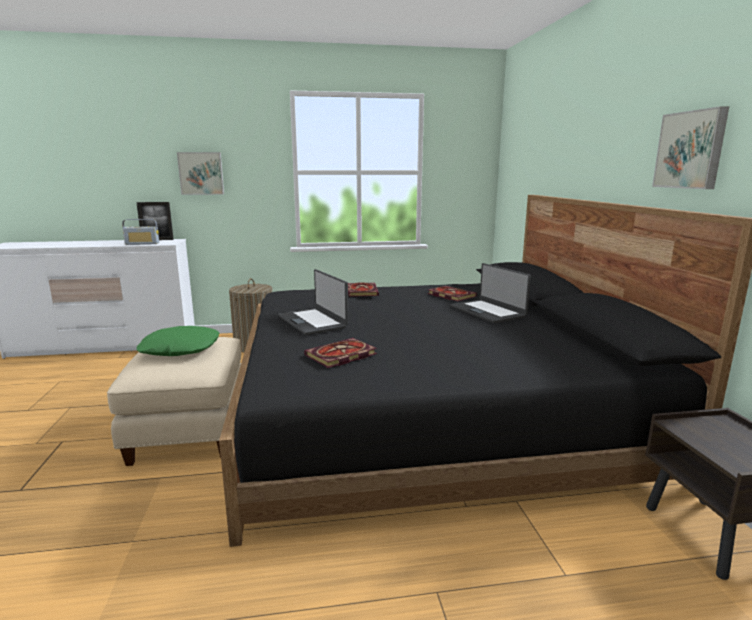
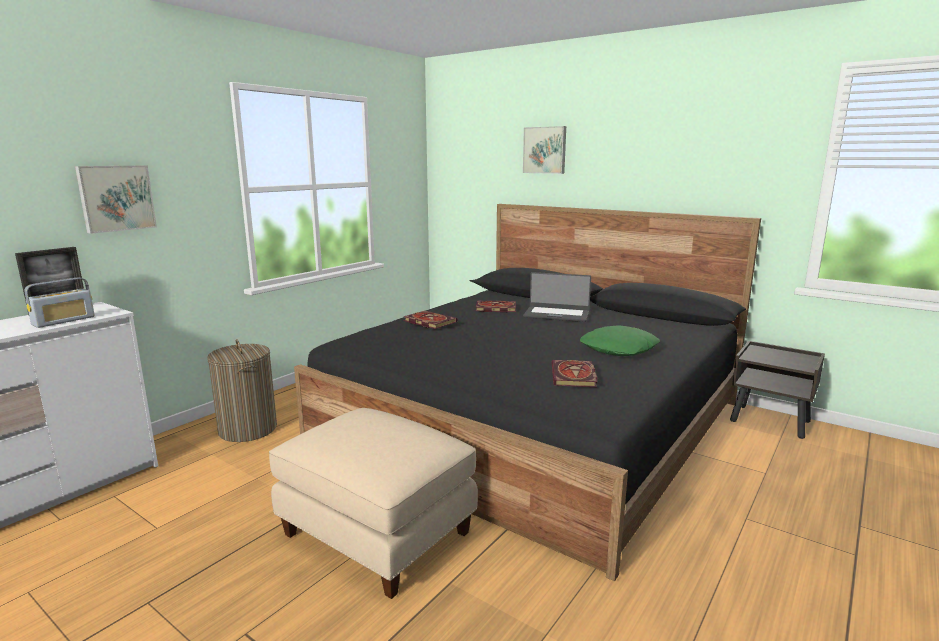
camera: 45 degrees left, 0 degrees up
(180, 349) = (371, 434): green pillow -> green pillow (619, 349)
(313, 321) = (470, 359): laptop -> none
(691, 150) = (692, 172): picture -> picture (545, 150)

